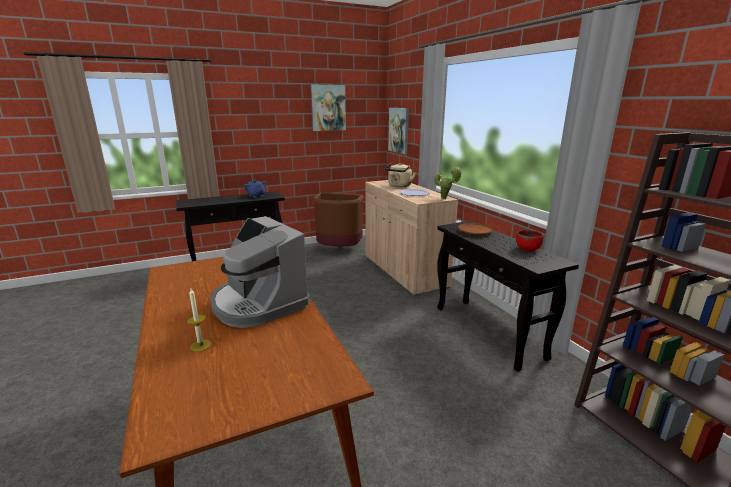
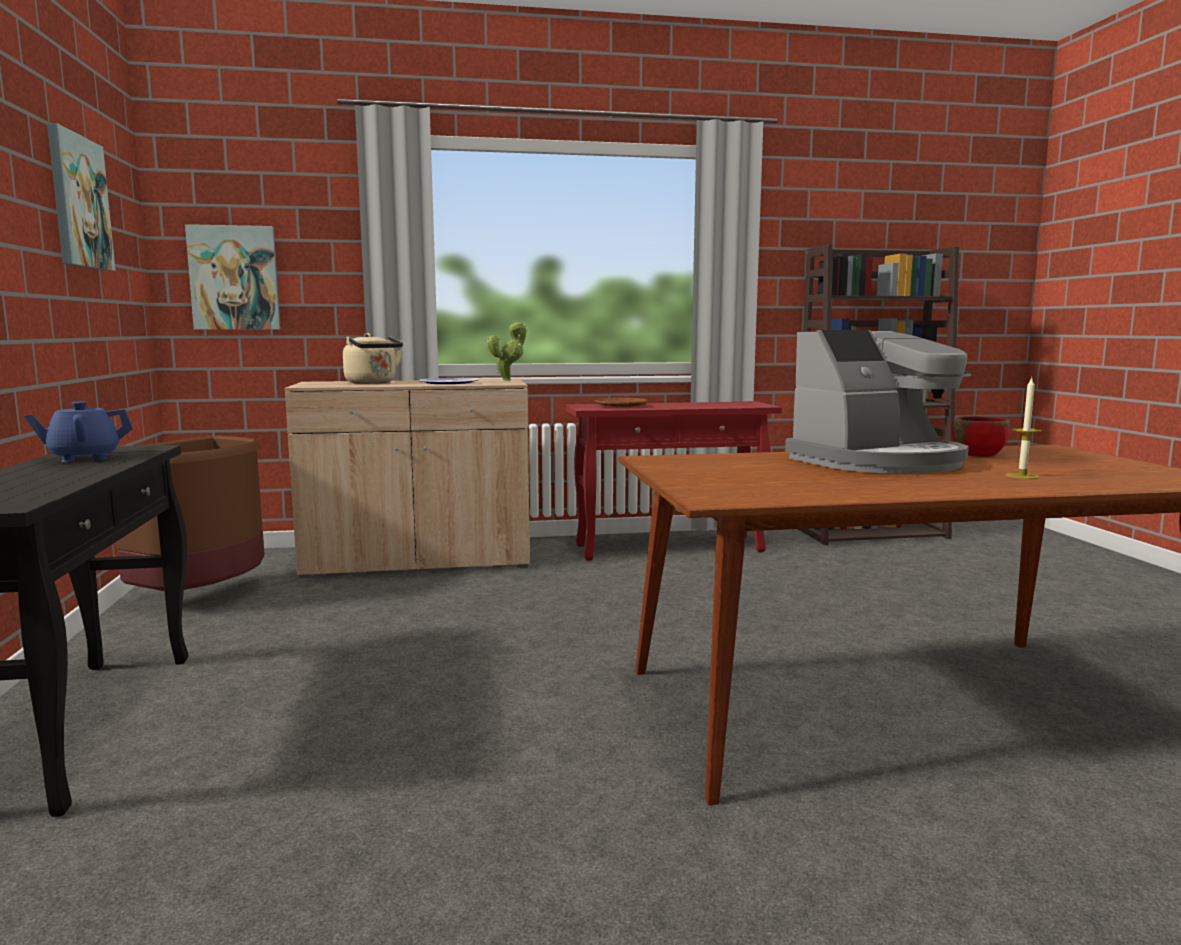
camera: 75 degrees left, 10 degrees down
(488, 332) = (670, 548): black console table -> red console table
(527, 249) = (703, 403): red bowl -> red bowl (978, 454)

